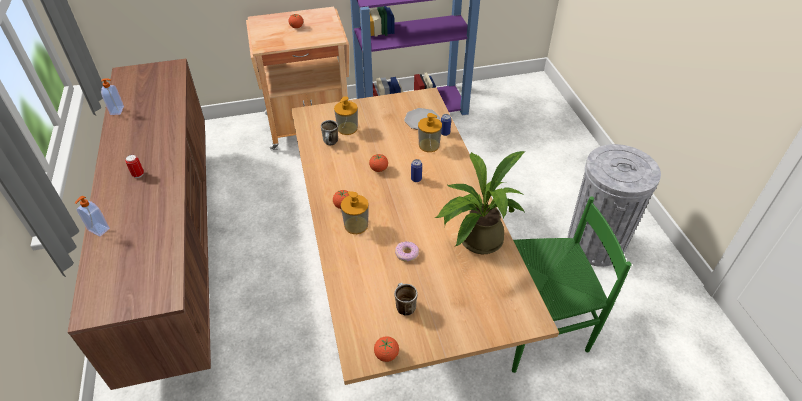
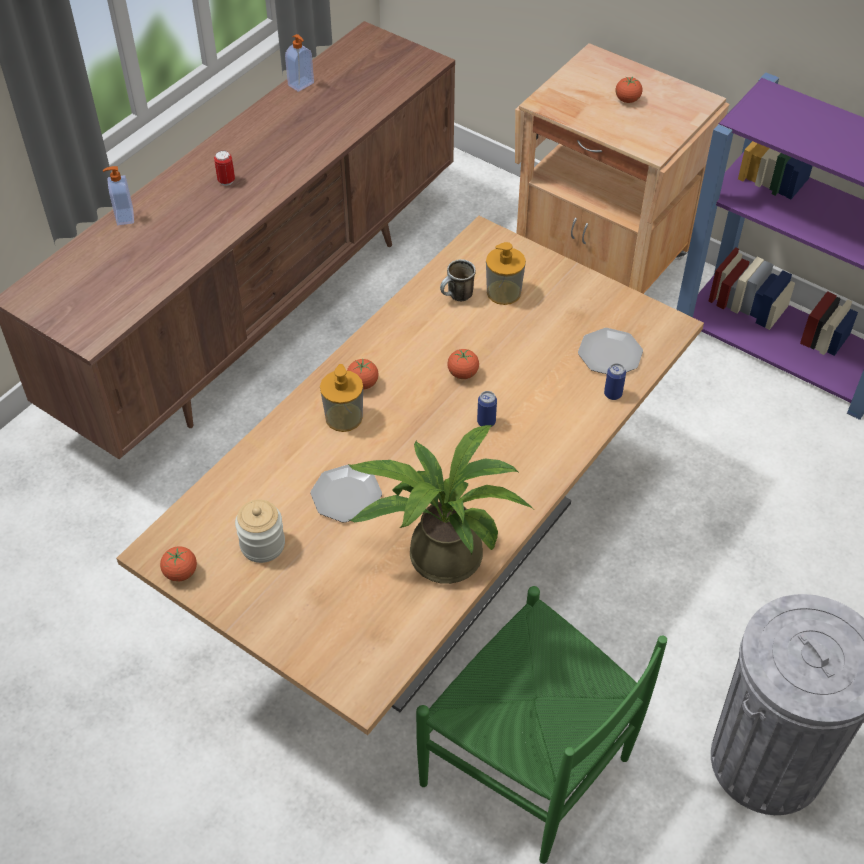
camera: 50 degrees right, 5 degrees up
(403, 306) = (262, 545): mug -> jar
(406, 254) = (346, 496): donut -> plate
(429, 145) = (567, 393): soap dispenser -> none

